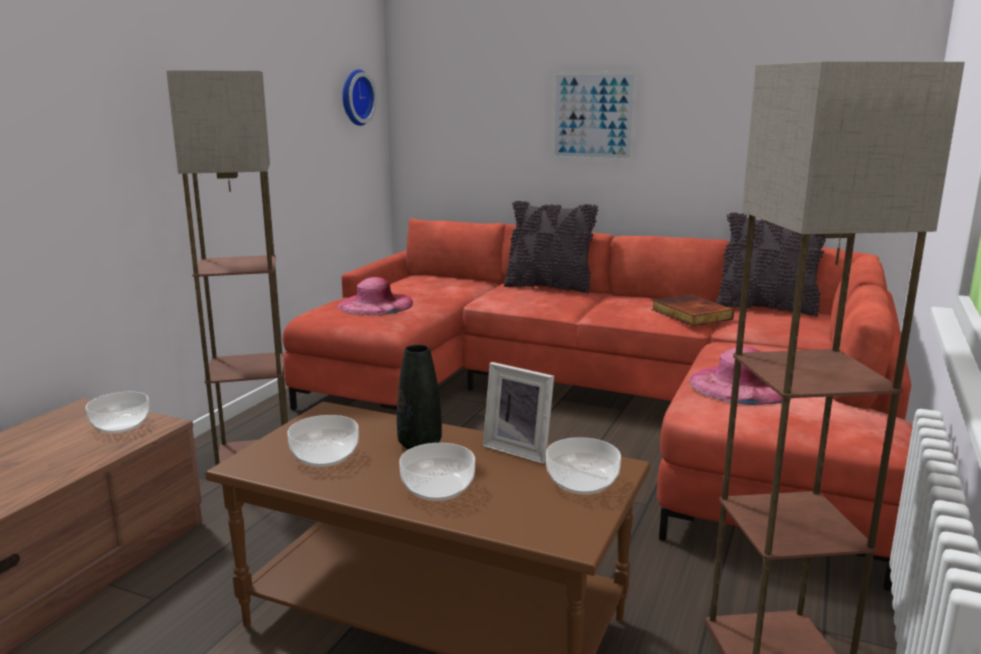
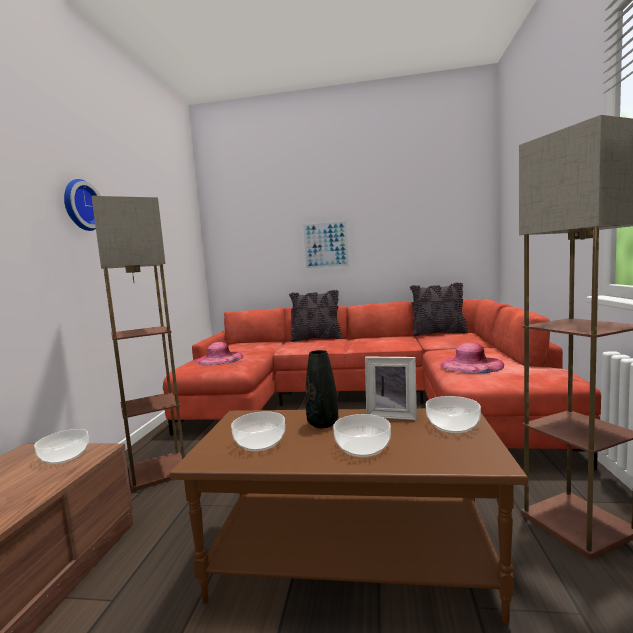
camera: 15 degrees left, 10 degrees down
(355, 97) = (187, 243): wall clock -> wall clock (80, 205)
(690, 314) = (404, 340): book -> none

